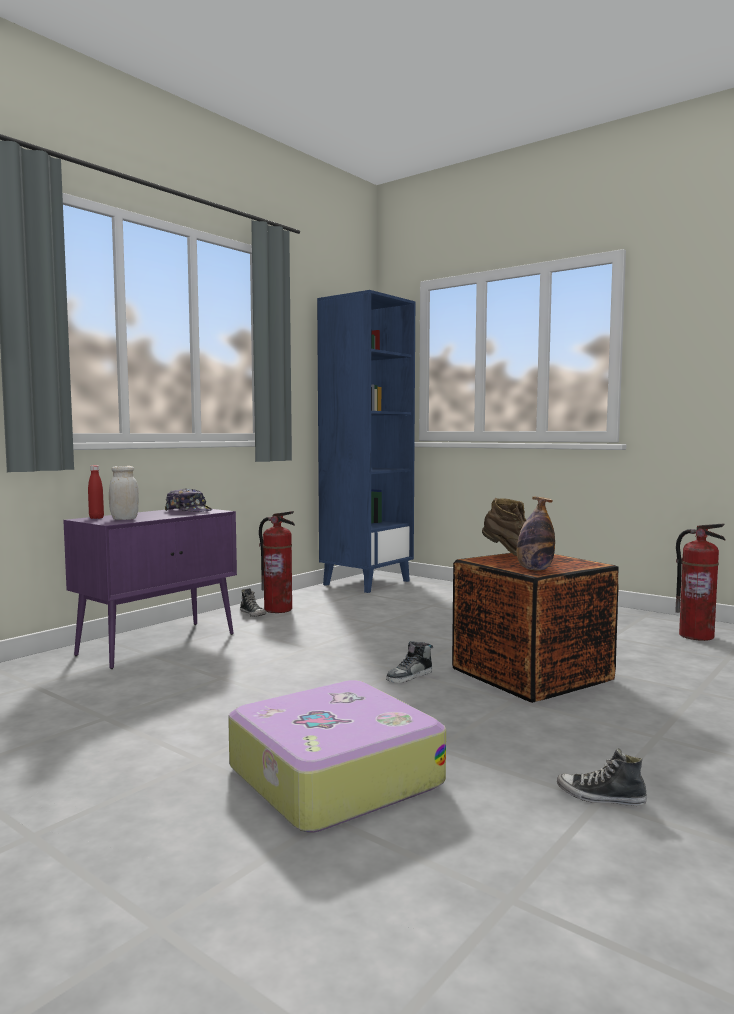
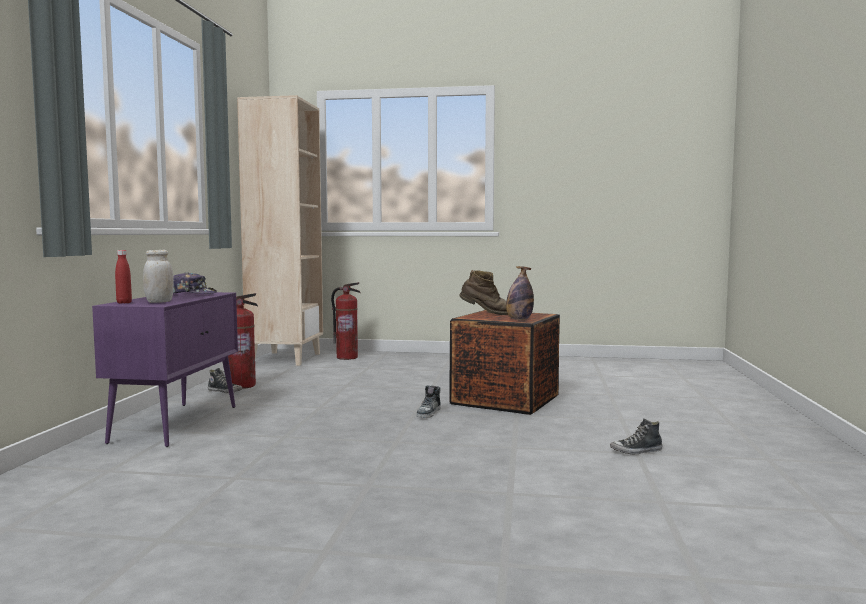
camera: 30 degrees left, 0 degrees up
(332, 776) = (475, 474): suitcase -> none
(366, 582) = (285, 358): blue bookcase -> beige bookcase
(696, 636) = (567, 366): fire extinguisher -> fire extinguisher (347, 357)

